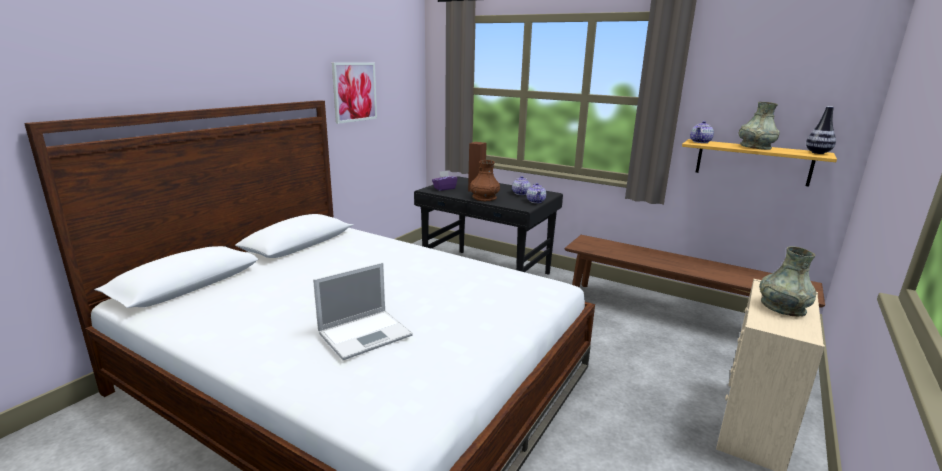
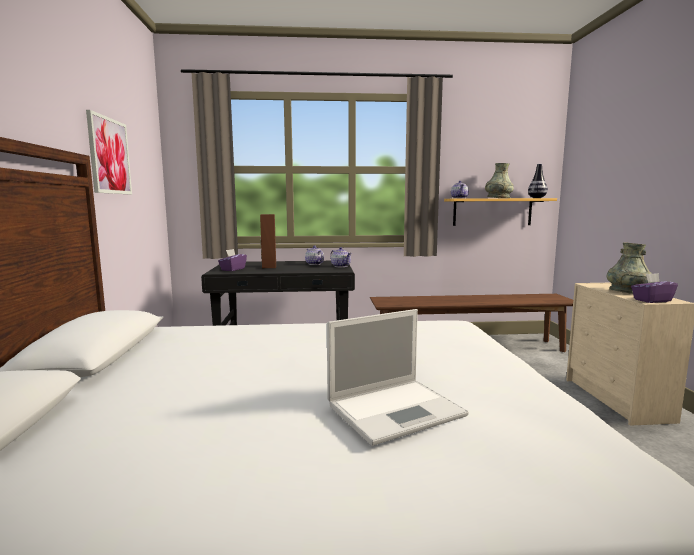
camera: 35 degrees left, 10 degrees down
(366, 333) = (397, 409): laptop -> laptop turned 45 degrees clockwise
(484, 198) = (290, 270): brown vase -> none
(771, 325) = (651, 300): none -> purple tissue box

